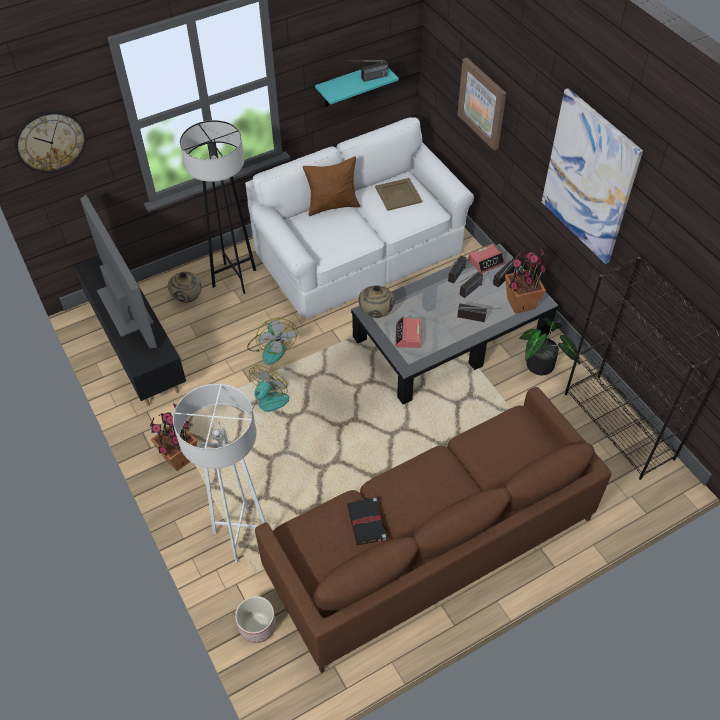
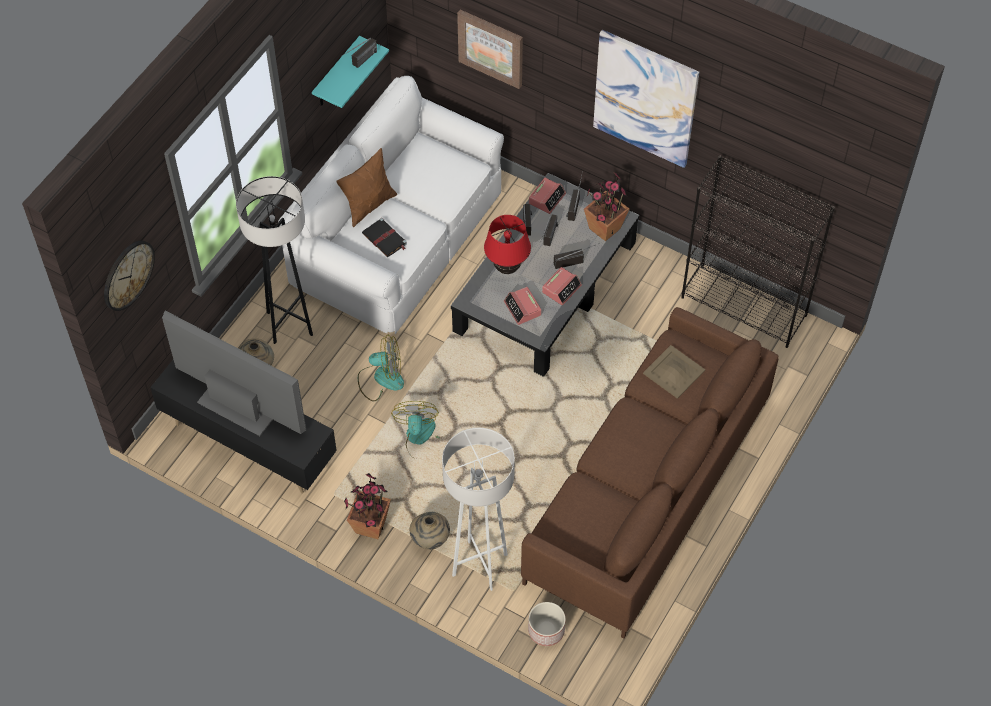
camera: 30 degrees left, 5 degrees up
(272, 347) = (381, 378): fan -> fan turned 45 degrees counterclockwise
(366, 523) = (605, 494): black book -> black book (385, 239)
(376, 314) = (478, 300): beige vase -> beige vase (430, 540)
(398, 195) = (426, 164): beige tray -> beige tray (674, 372)
(416, 300) = (507, 268): none -> red table lamp
(452, 334) = (561, 288): none -> alarm clock
(542, 367) = (647, 281): potted plant -> none

